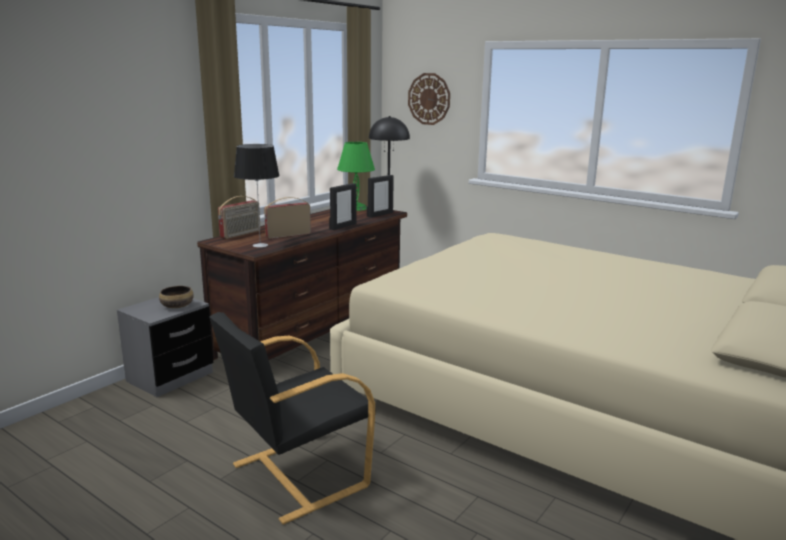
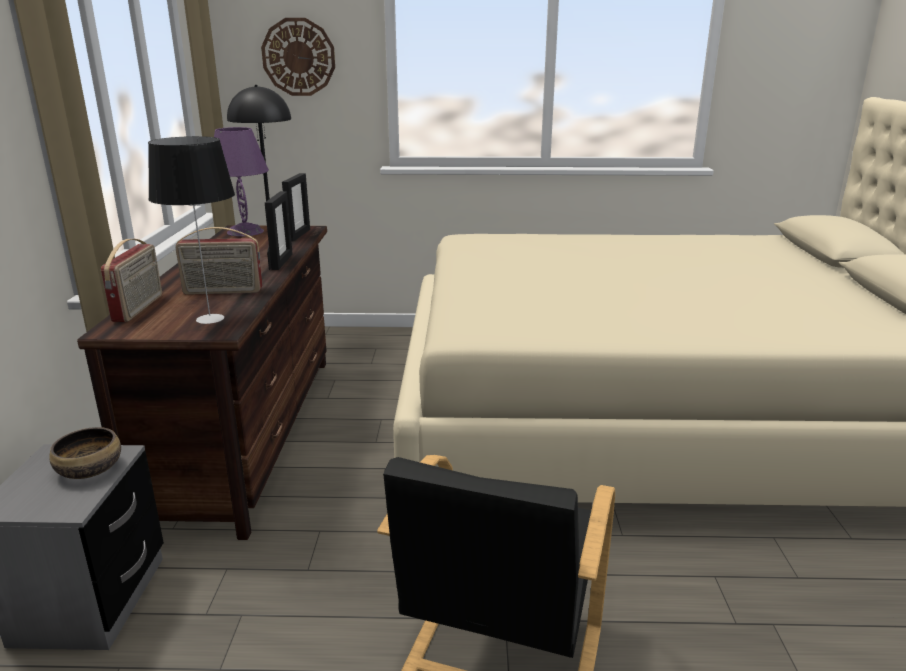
camera: 35 degrees left, 5 degrees up
(288, 235) = (223, 292): radio -> radio turned 120 degrees counterclockwise
(356, 208) = (246, 231): green table lamp -> purple table lamp

